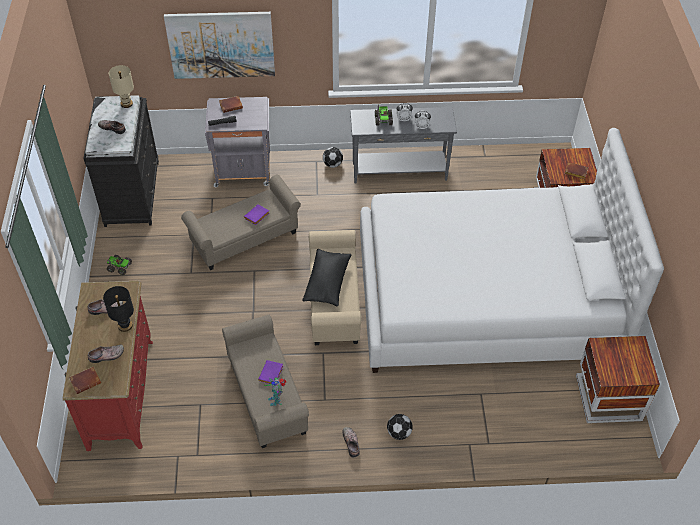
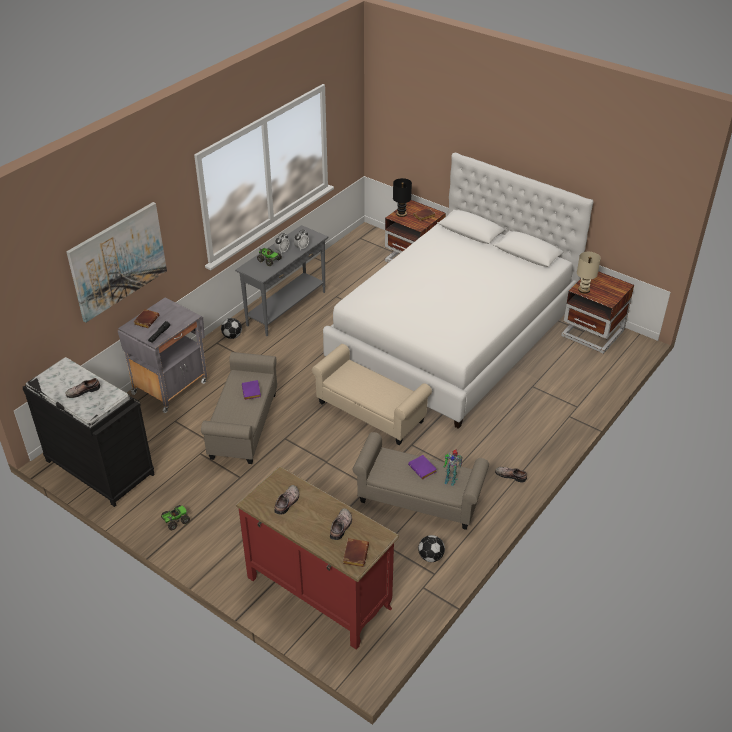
camera: 50 degrees left, 10 degrees down
(125, 326) = (320, 499): black table lamp -> black table lamp (401, 214)
(126, 104) = (65, 369): beige table lamp -> beige table lamp (584, 290)
(327, 283) = (368, 391): black pillow -> none
(398, 433) = (526, 445): football -> football (430, 557)

